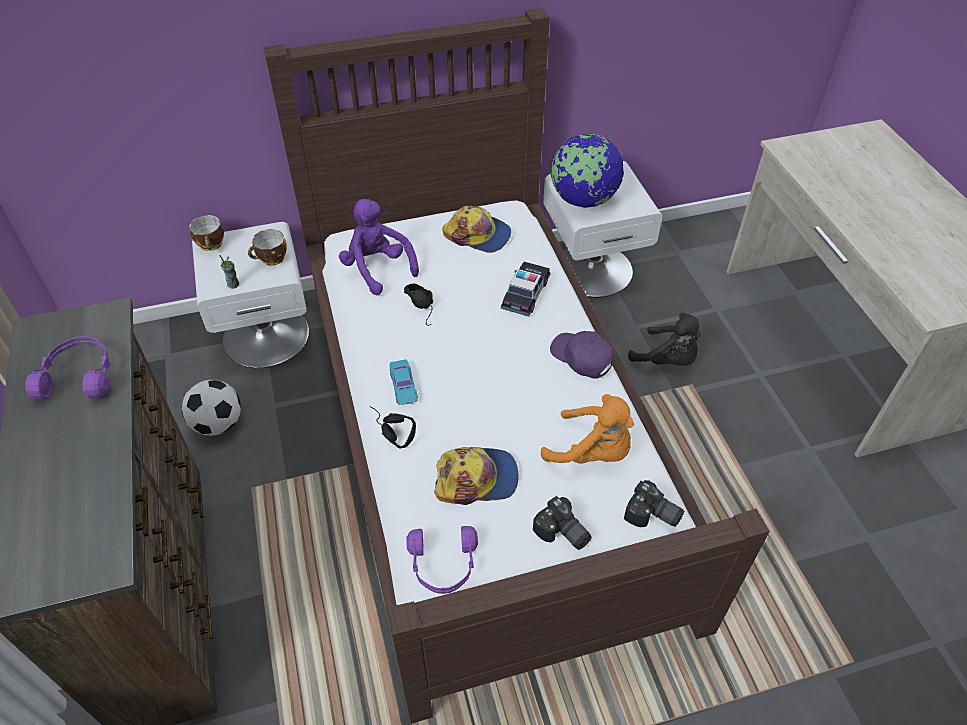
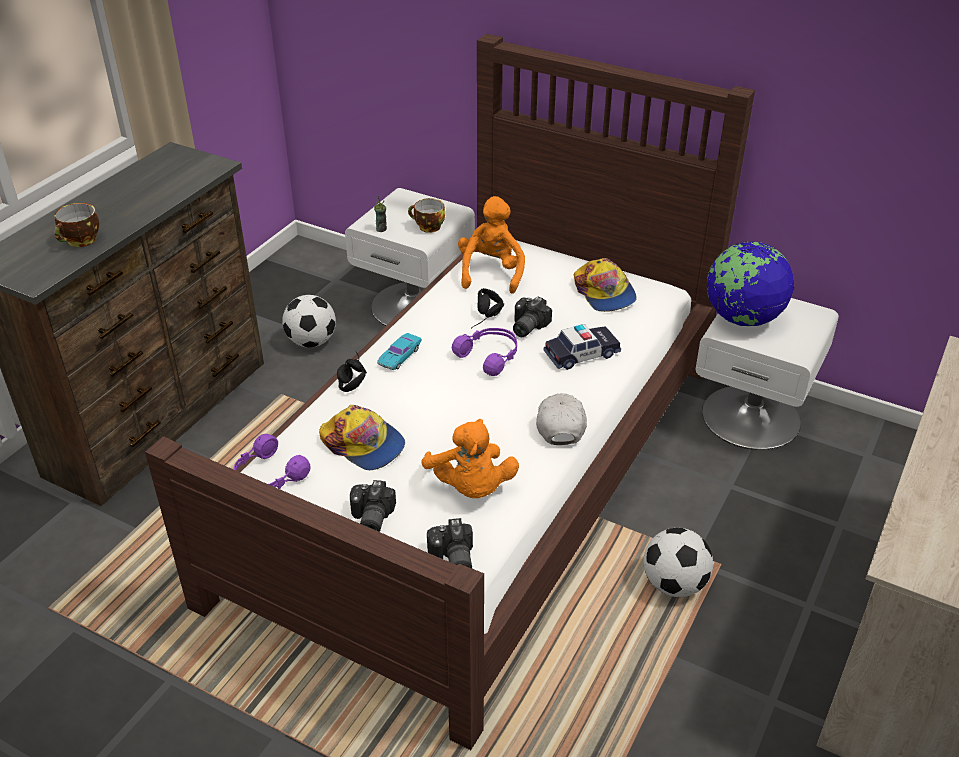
camera: 45 degrees right, 10 degrees down
(79, 376) = (156, 187): purple headphones -> purple headphones (490, 356)
(212, 245) = (402, 197): cup -> cup (81, 241)
(377, 268) = (491, 272): purple plush toy -> orange plush toy
(461, 297) = (526, 327): none -> camera
(582, 358) = (560, 424): purple cap -> white cap
(667, 360) = (724, 530): black plush toy -> none
(684, 419) = (674, 584): none -> football

